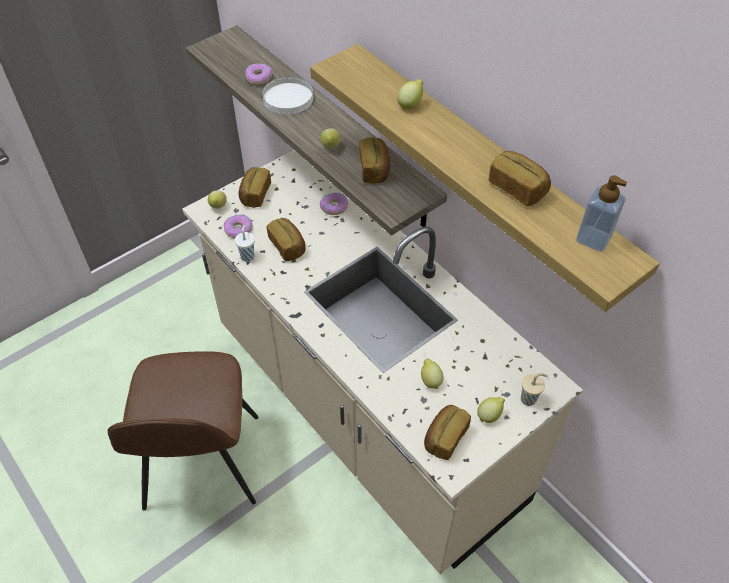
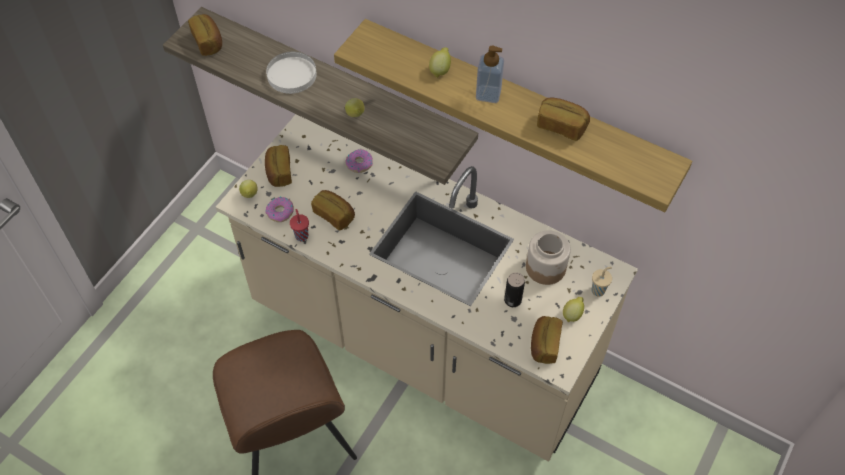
camera: 20 degrees left, 5 degrees up
(247, 255) = (301, 235): white cup -> red cup
(259, 77) = (253, 60): donut -> none
(375, 169) = (405, 126): bread -> bread (208, 42)
(430, 380) = (512, 300): lemon -> can
(480, 358) = (546, 267): none -> jar
(593, 239) = (636, 154): soap dispenser -> soap dispenser (488, 94)

